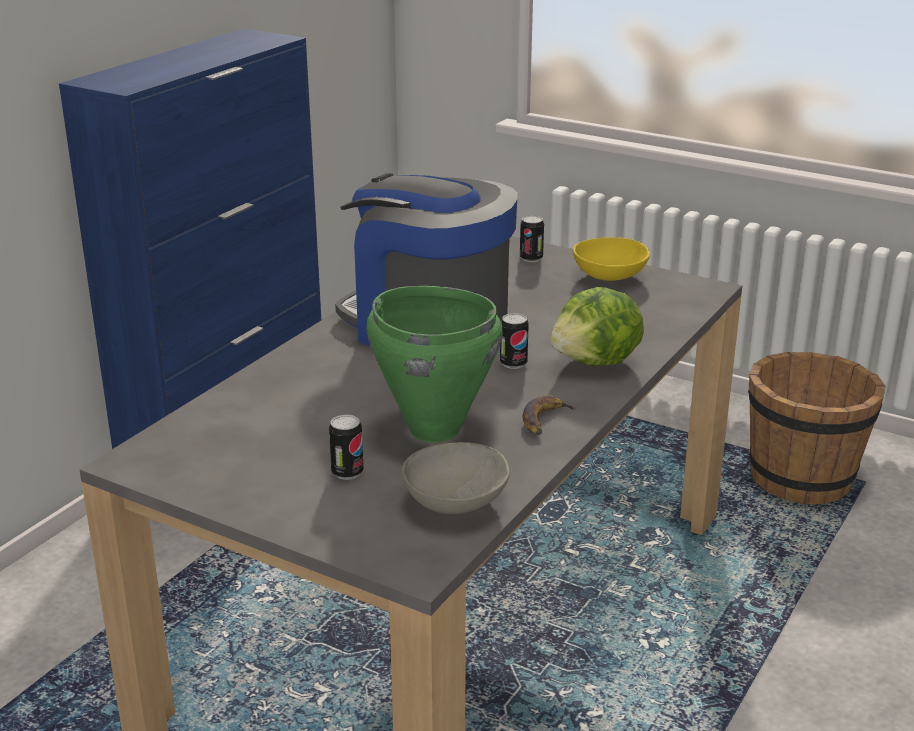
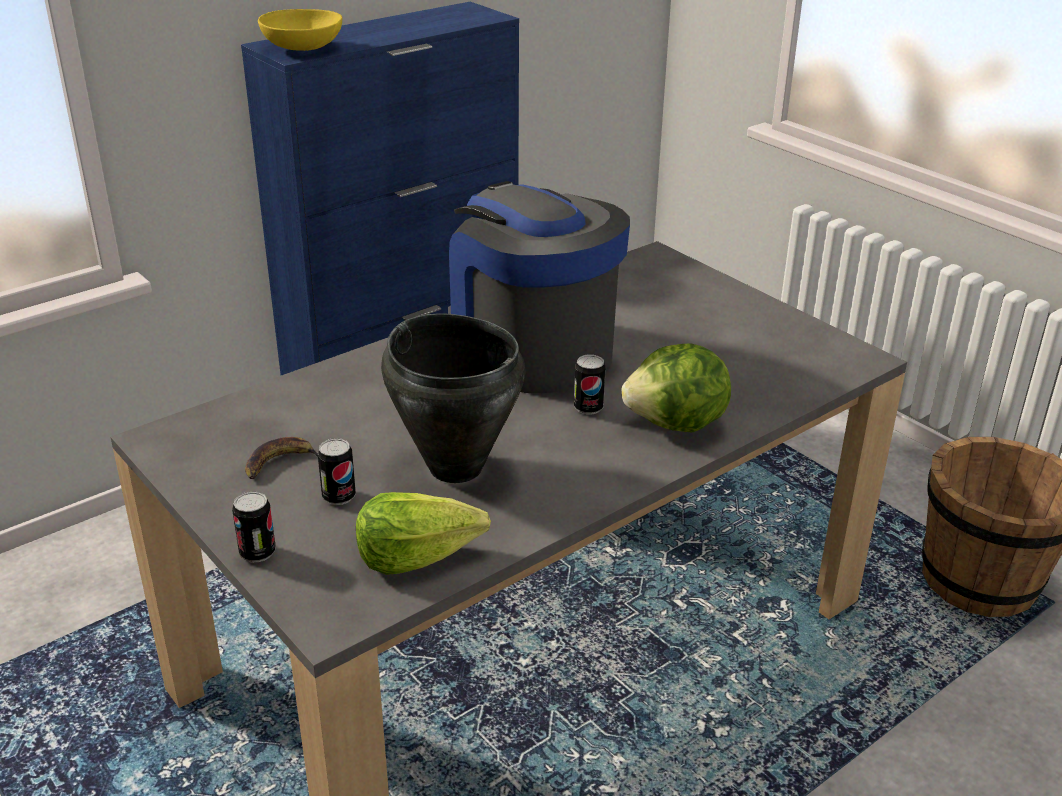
camera: 20 degrees right, 5 degrees up
(434, 429) = (455, 467): green cooking pot -> black cooking pot
(454, 502) = (417, 555): grey bowl -> lettuce
(531, 258) = (693, 288): can -> can (257, 552)
(544, 420) = (574, 481): banana -> banana (279, 463)
(609, 276) = (762, 324): yellow bowl -> yellow bowl (302, 48)

